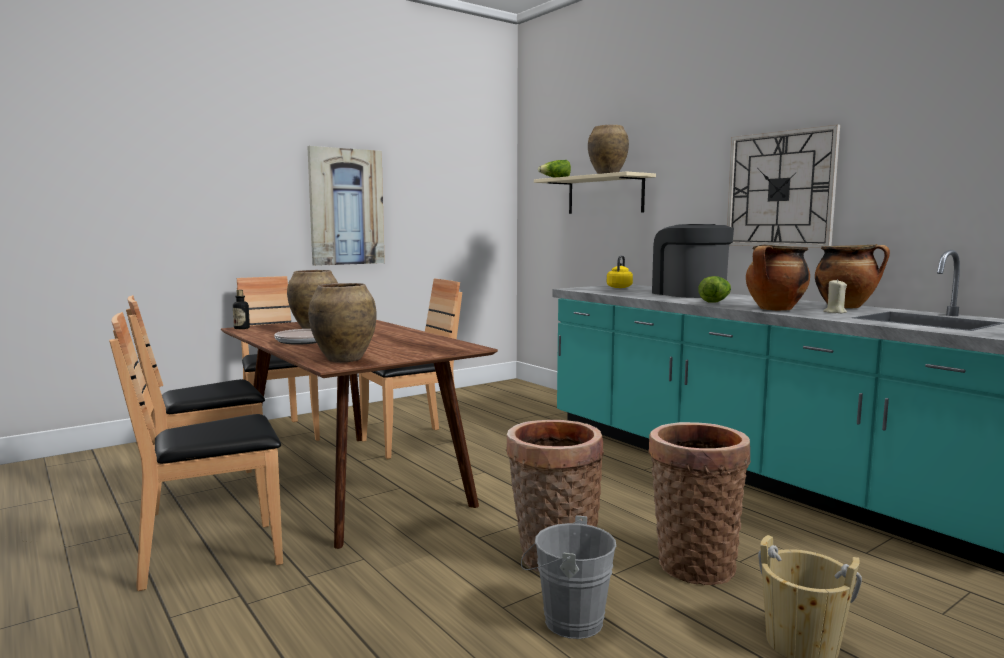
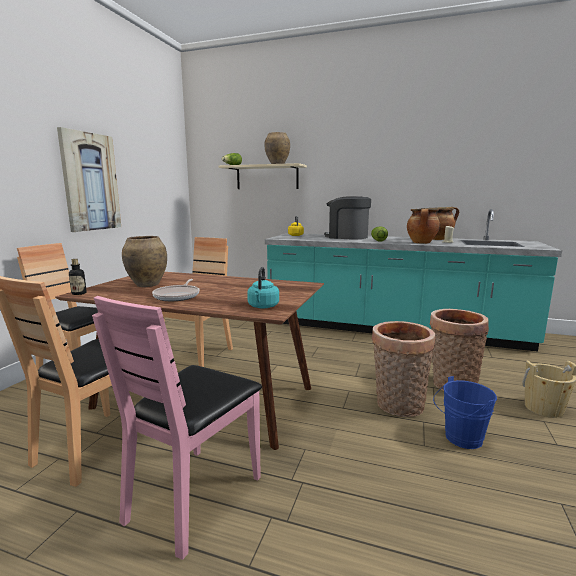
camera: 35 degrees left, 5 degrees up
(212, 555) = (194, 496): brown chair -> pink chair
(344, 359) = (263, 307): brown vase -> turquoise kettle
(566, 620) = (460, 439): grey bucket -> blue bucket
(780, 189) = (390, 177): wall clock -> none

